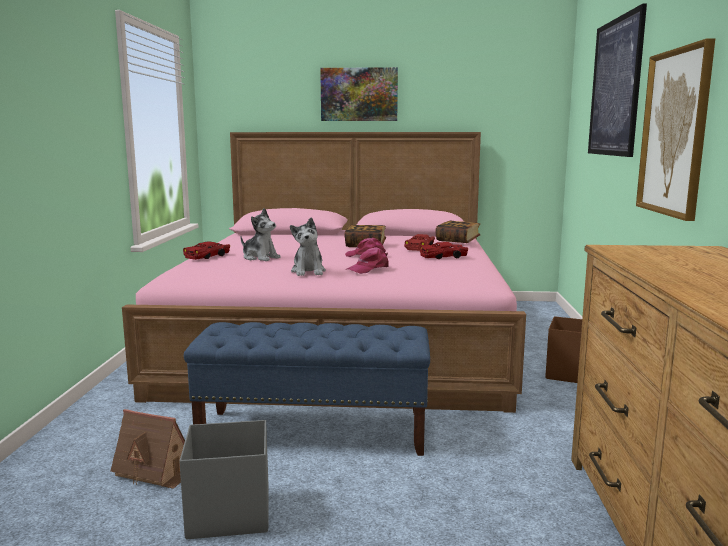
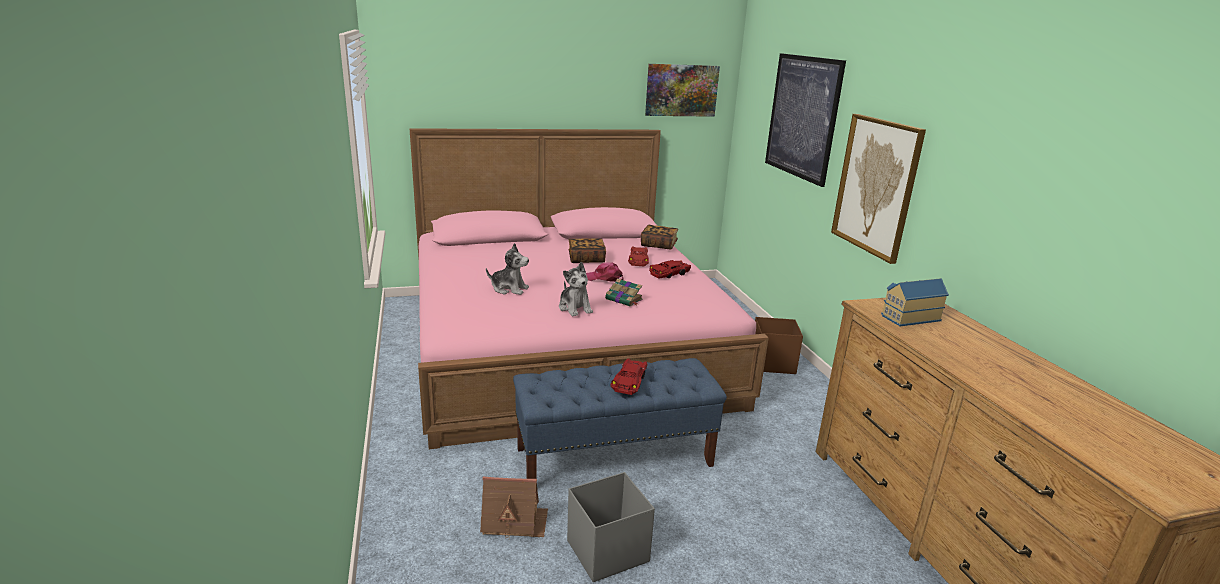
camera: 20 degrees left, 10 degrees up
(208, 256) = (455, 290): red toy car -> red toy car (630, 381)
(359, 94) = (544, 90): picture -> picture (681, 90)
(369, 269) = (624, 299): pink cap -> book
(664, 256) = (908, 317): none -> toy house

